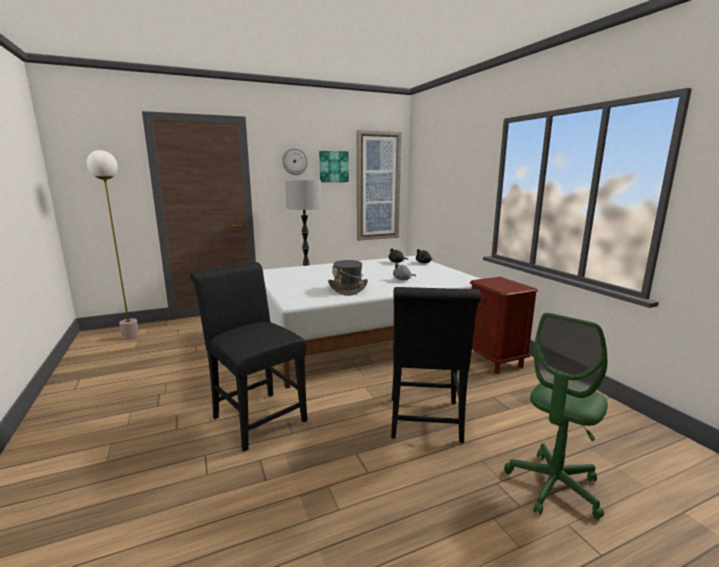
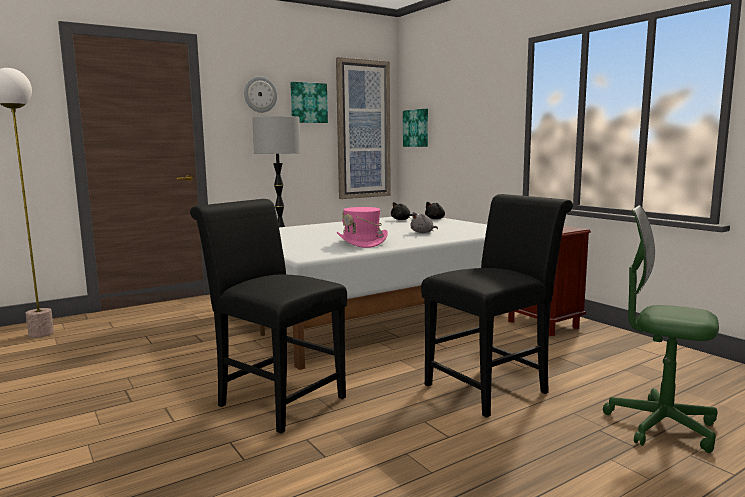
camera: 10 degrees left, 5 degrees down
(348, 289) = (362, 242): grey hat -> pink hat
(419, 186) = (416, 128): none -> picture
(425, 423) = (492, 386): black chair -> black chair turned 120 degrees counterclockwise
(553, 486) = (661, 426): green office chair -> green office chair turned 90 degrees clockwise

